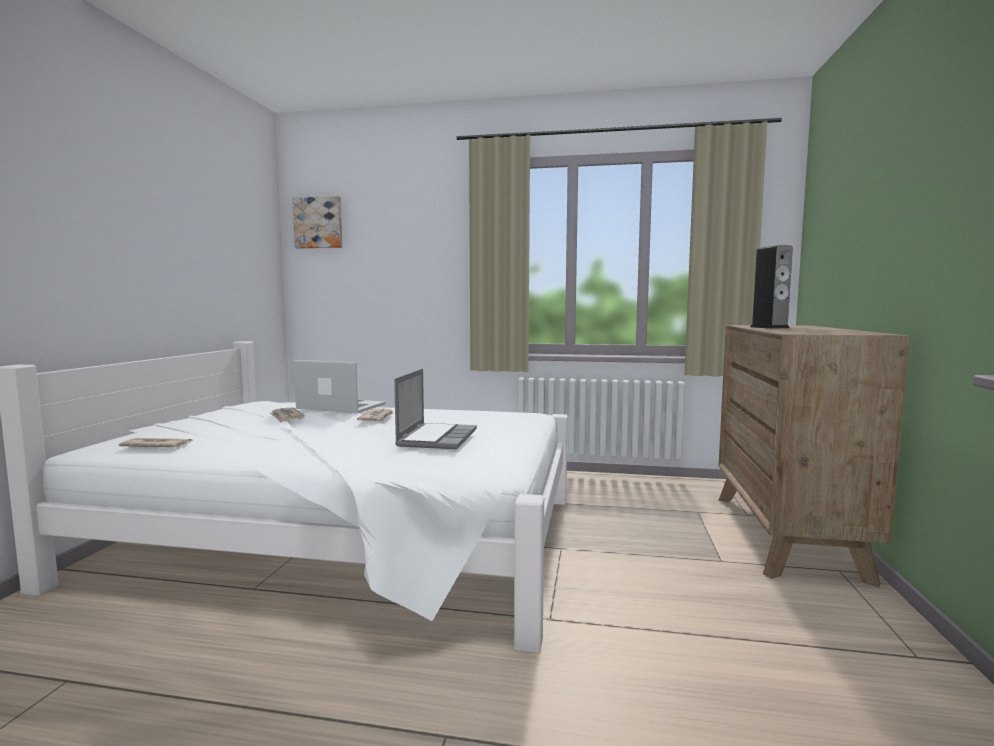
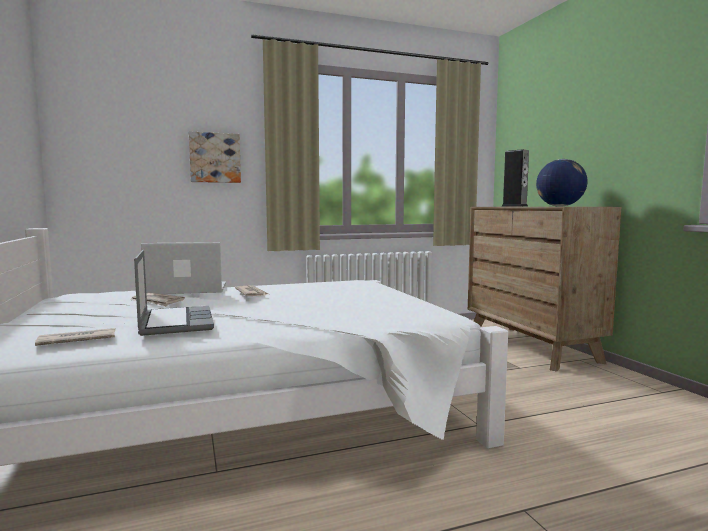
camera: 30 degrees left, 0 degrees up
(319, 223) = (90, 101): picture -> picture (215, 158)
(436, 438) = (348, 300): laptop -> laptop (175, 322)
(801, 332) = (559, 206): none -> globe

